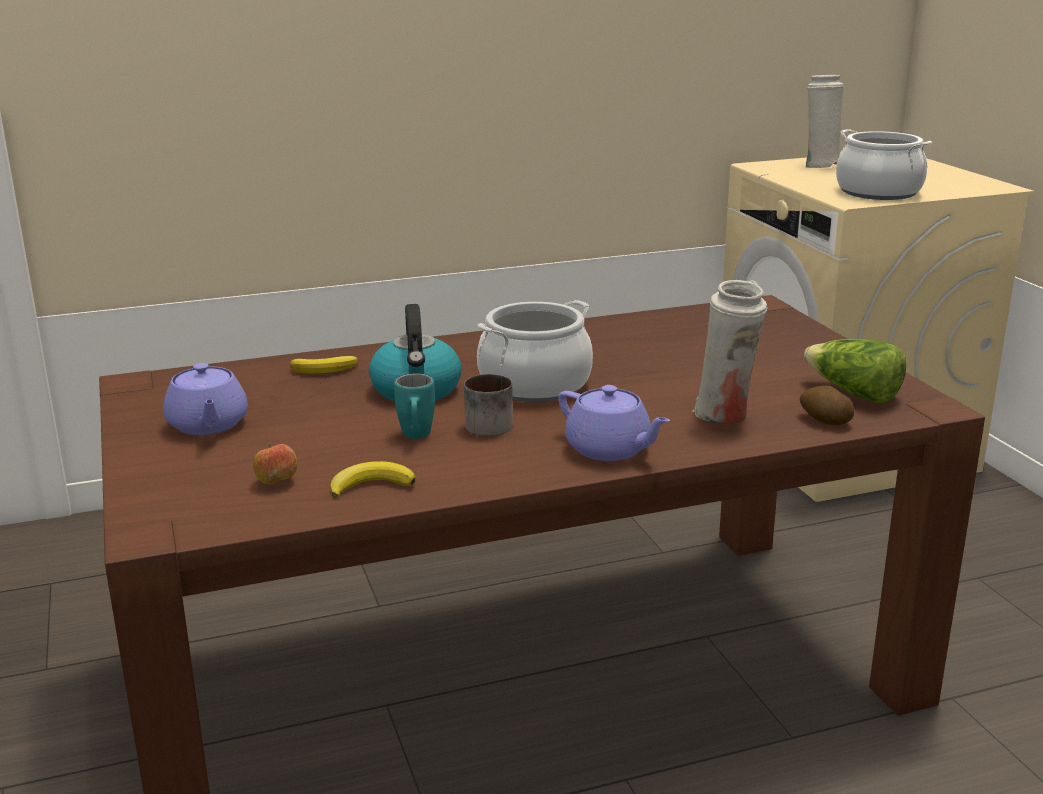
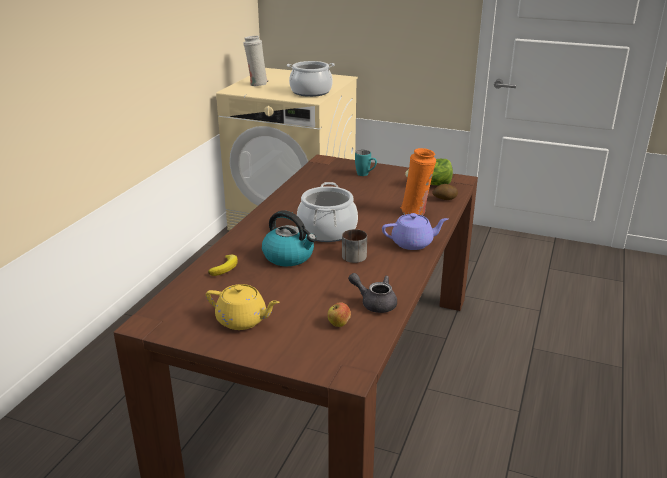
camera: 50 degrees left, 5 degrees up
(208, 425) = (242, 320): purple teapot -> yellow teapot
(371, 485) = (374, 303): banana -> grey teapot
(416, 437) = (340, 275): turquoise mug -> turquoise mug (366, 175)
(725, 416) = (416, 212): white vase -> orange vase

